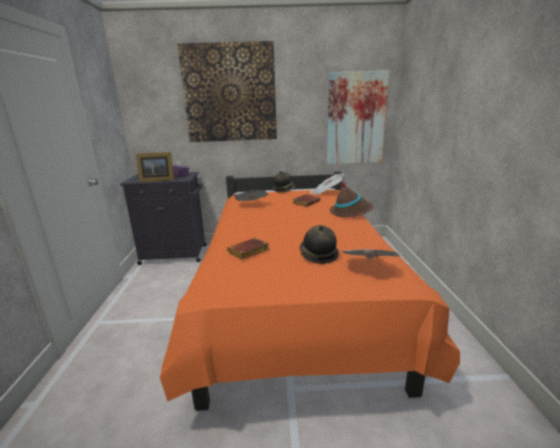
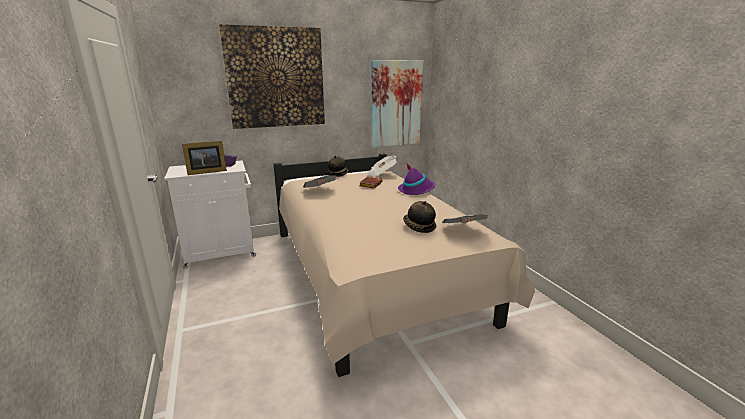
camera: 20 degrees left, 0 degrees up
(175, 255) = (222, 253): black cabinet -> white cabinet
(248, 252) = (358, 231): brown book -> none
(294, 299) = (372, 276): orange bed -> beige bed
(351, 212) = (416, 190): brown hat -> purple hat

